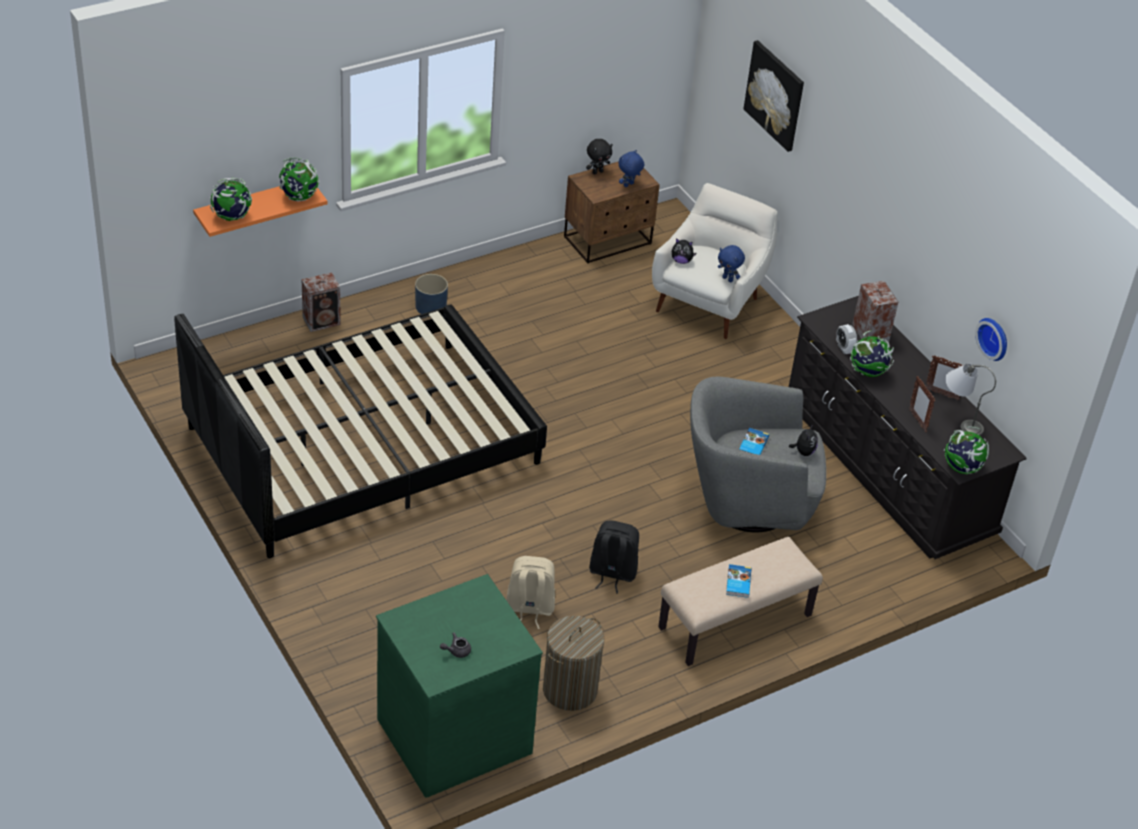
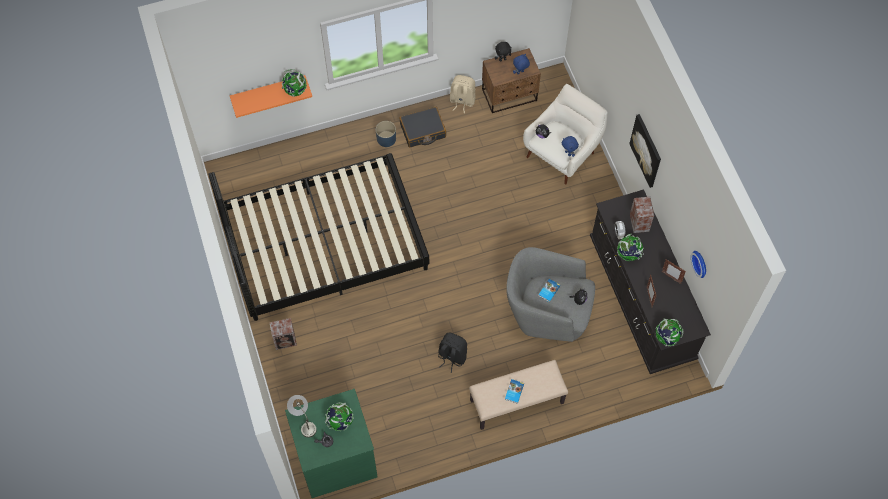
camera: 15 degrees right, 20 degrees up
(231, 217) = (251, 104): globe -> globe (340, 422)
(322, 321) = (318, 144): speaker -> speaker (286, 340)
(486, 293) = (422, 131): none -> black suitcase
(529, 609) = (397, 376): beige backpack -> beige backpack (462, 101)
(570, 689) = (408, 436): laundry basket -> none
(775, 95) = (608, 49): picture -> picture (646, 150)
(959, 421) = (676, 300): grey table lamp -> grey table lamp (304, 421)

